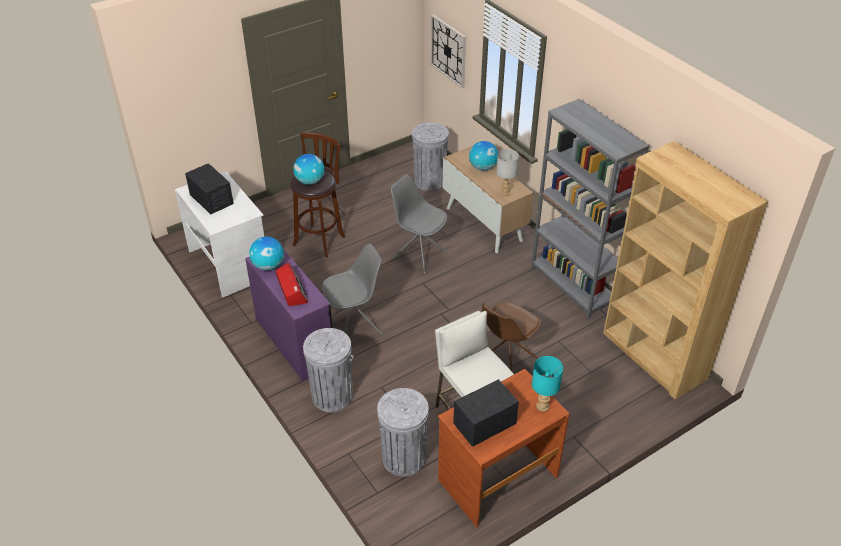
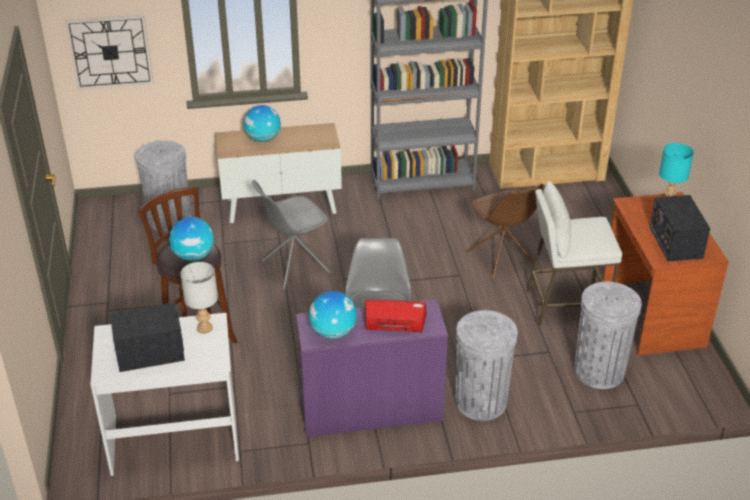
camera: 65 degrees left, 5 degrees down
(505, 193) = (320, 139): grey table lamp -> grey table lamp (205, 328)

